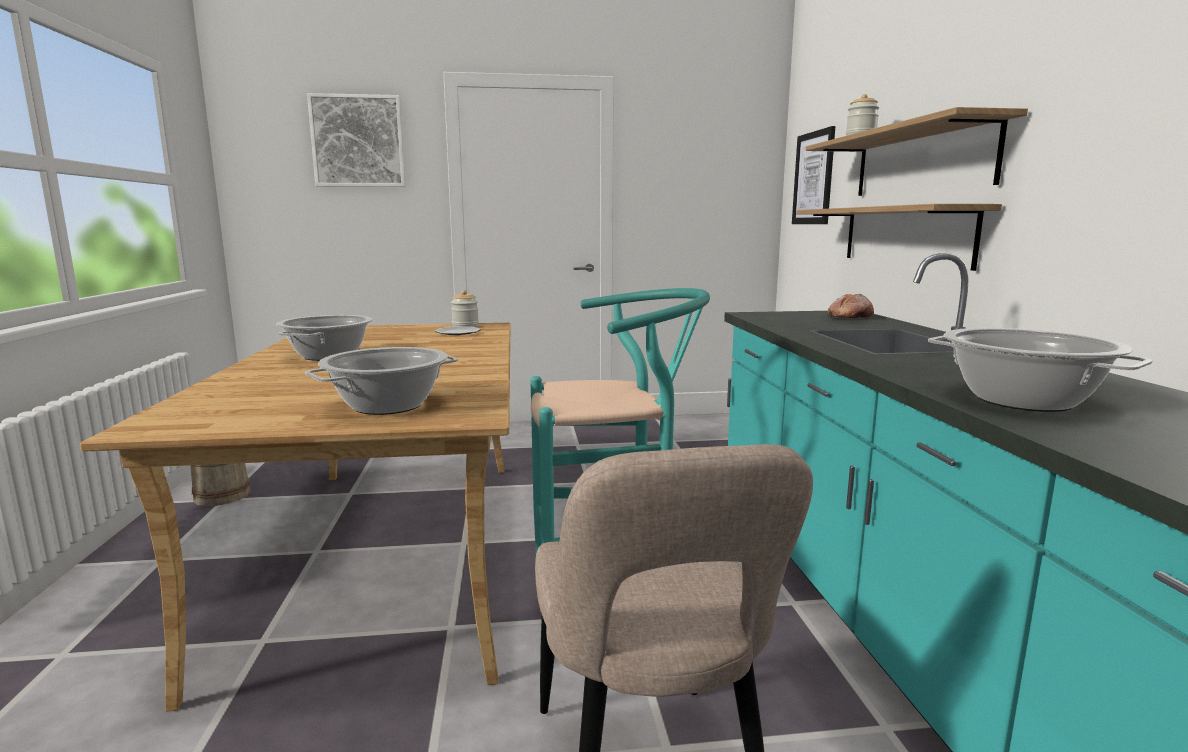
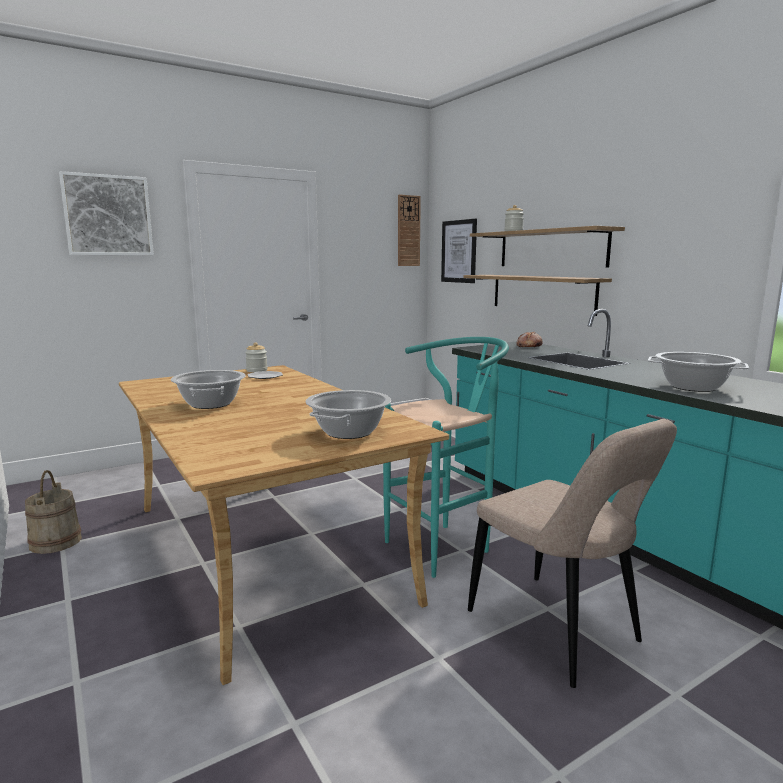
camera: 25 degrees left, 0 degrees up
(751, 153) = (408, 231): none -> wall clock

